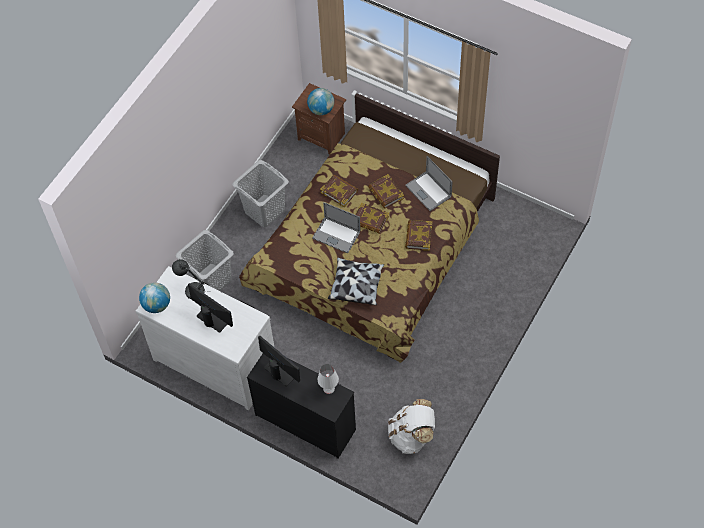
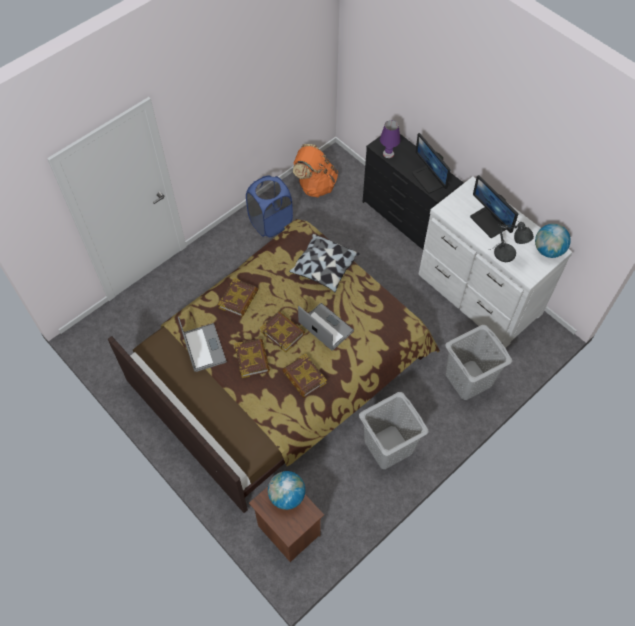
camera: 165 degrees left, 0 degrees up
(328, 388) = (388, 153): white table lamp -> purple table lamp
(411, 435) = (315, 185): white backpack -> orange backpack
(439, 377) = (270, 223): none -> blue laundry basket

